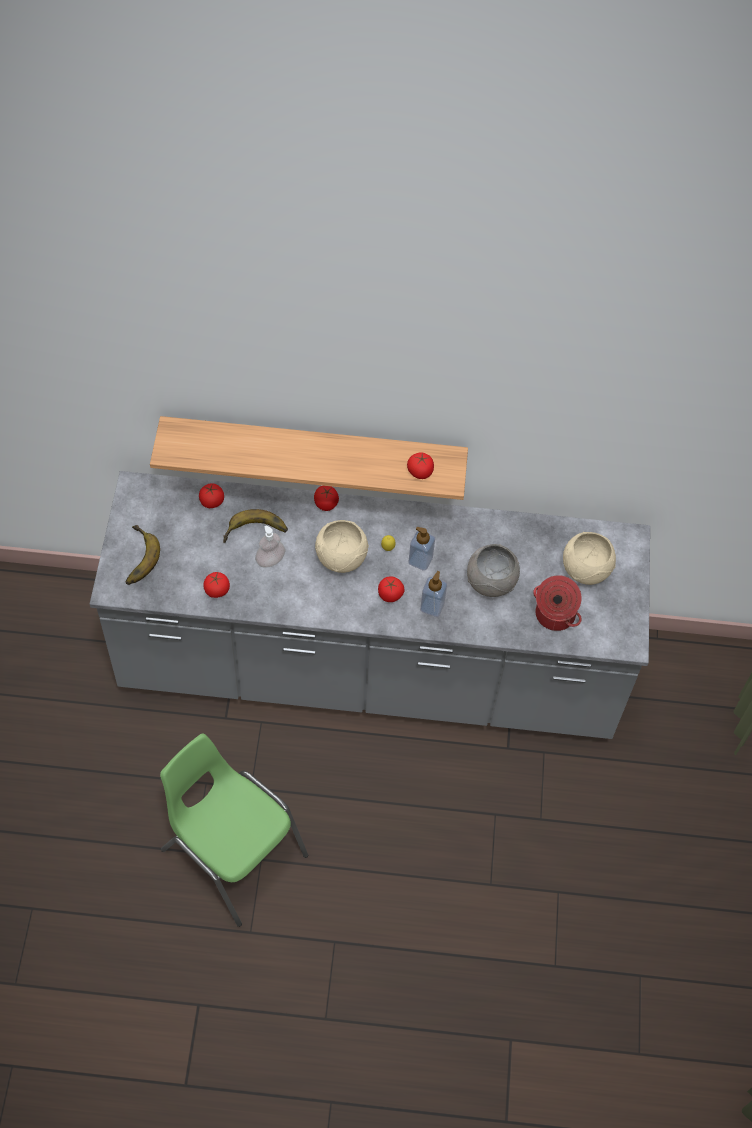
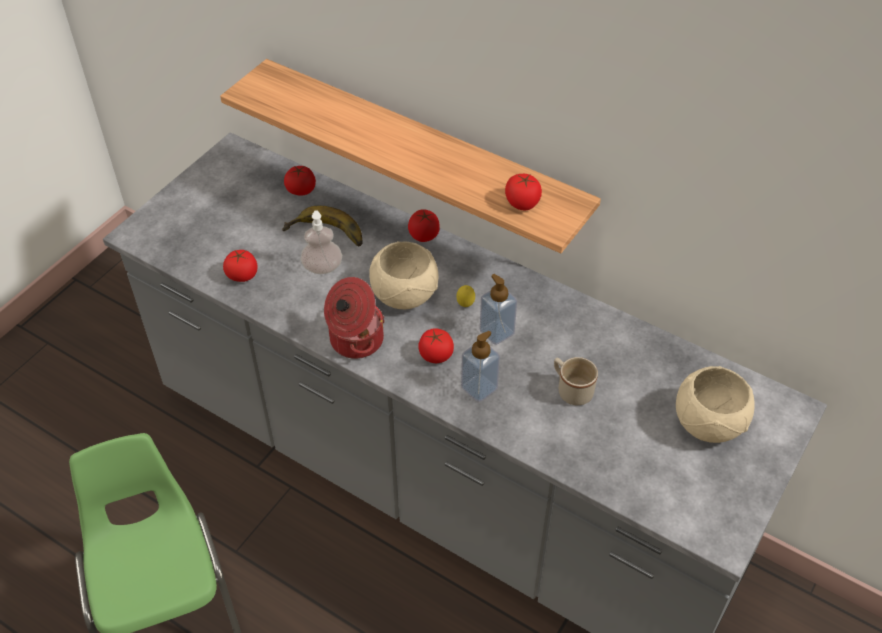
camera: 30 degrees right, 10 degrees down
(135, 558) = (182, 213): banana -> none
(491, 582) = (571, 389): grey bowl -> beige mug
(554, 615) = (634, 461): cooking pot -> cooking pot (355, 340)

